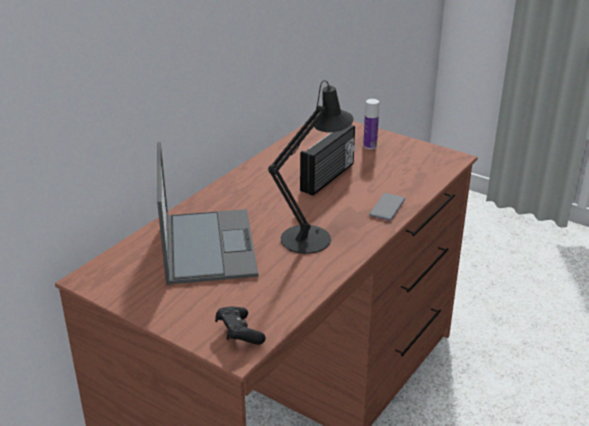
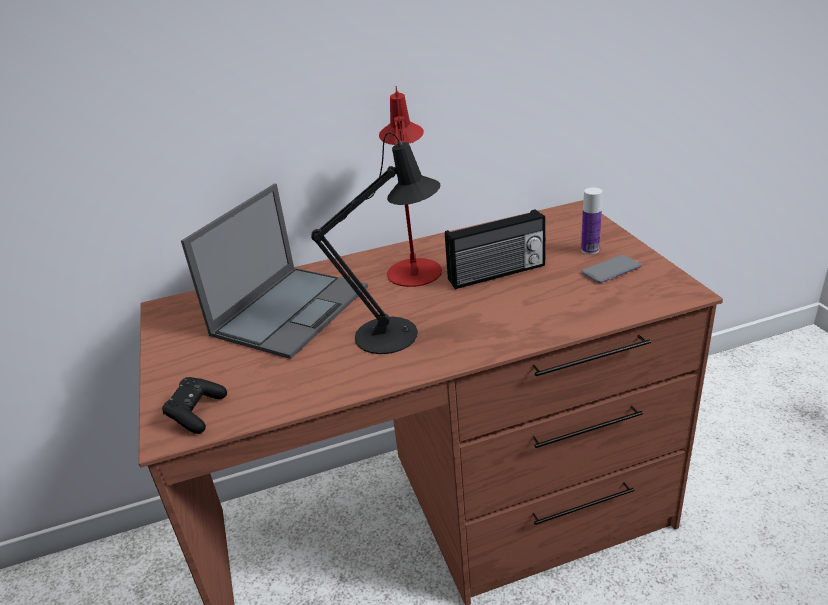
camera: 40 degrees right, 0 degrees up
(263, 189) = (414, 268): none -> red table lamp
(387, 207) = (520, 328): phone -> phone (611, 270)

